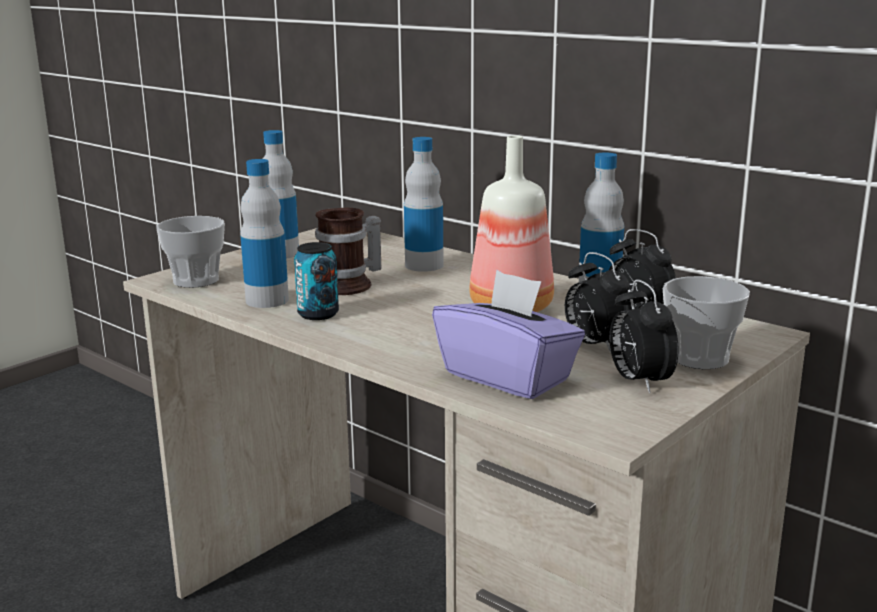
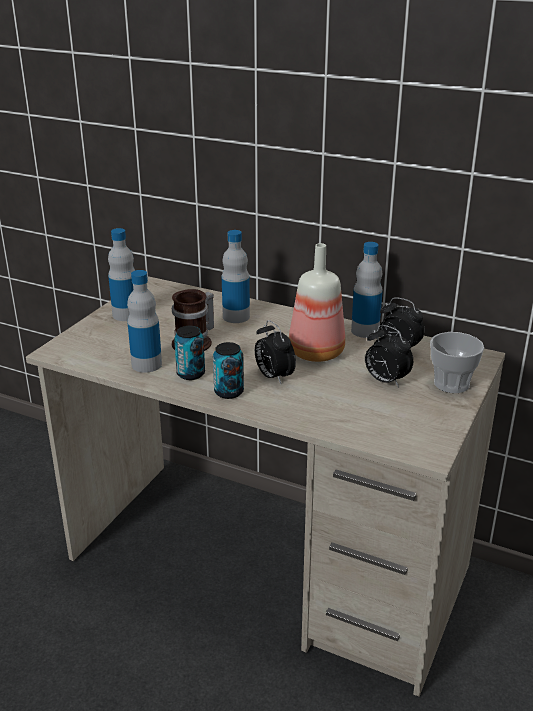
camera: 15 degrees left, 10 degrees up
(196, 280) = (81, 350): cup -> none
(355, 336) = (229, 392): none -> can
(508, 377) = (345, 415): purple tissue box -> none
(638, 382) = (425, 409): alarm clock -> alarm clock (273, 377)

